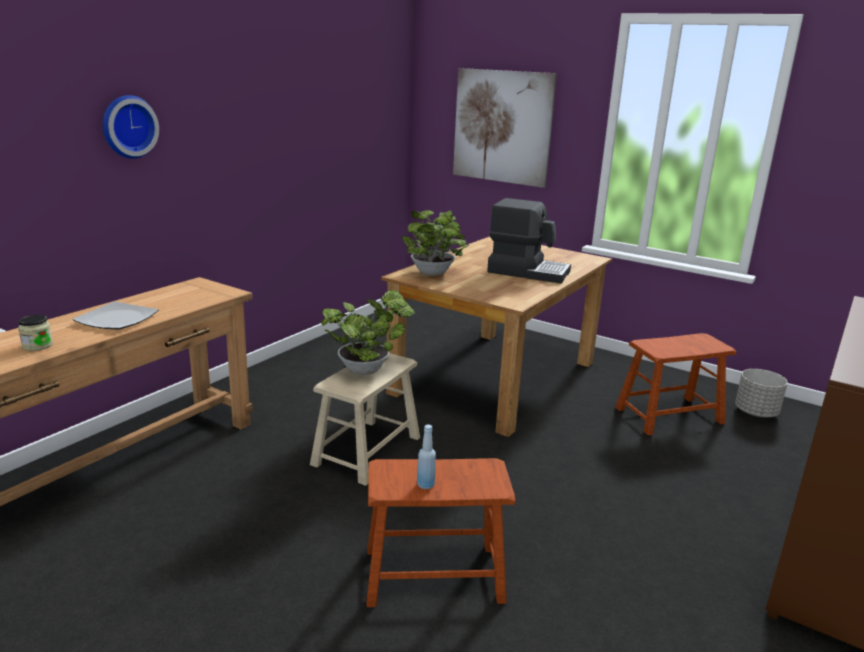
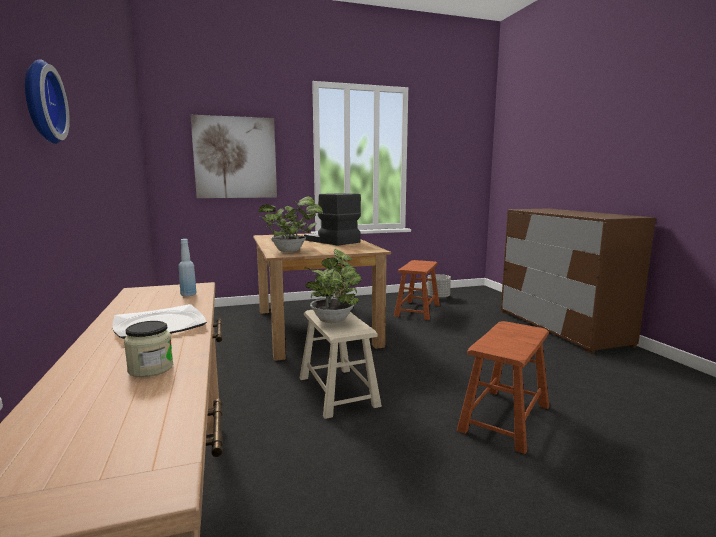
camera: 50 degrees left, 10 degrees down
(425, 485) = (517, 343): blue bottle -> blue bottle (188, 295)
(528, 271) = (331, 241): coffee machine -> coffee machine turned 105 degrees counterclockwise

